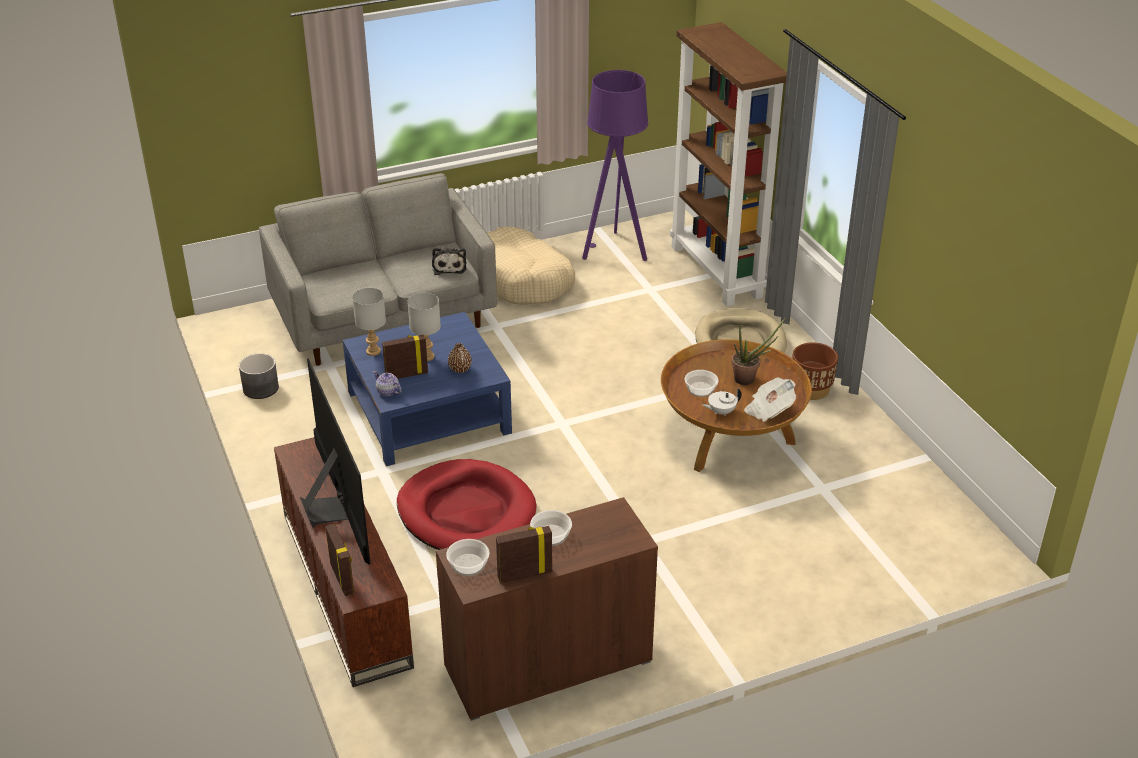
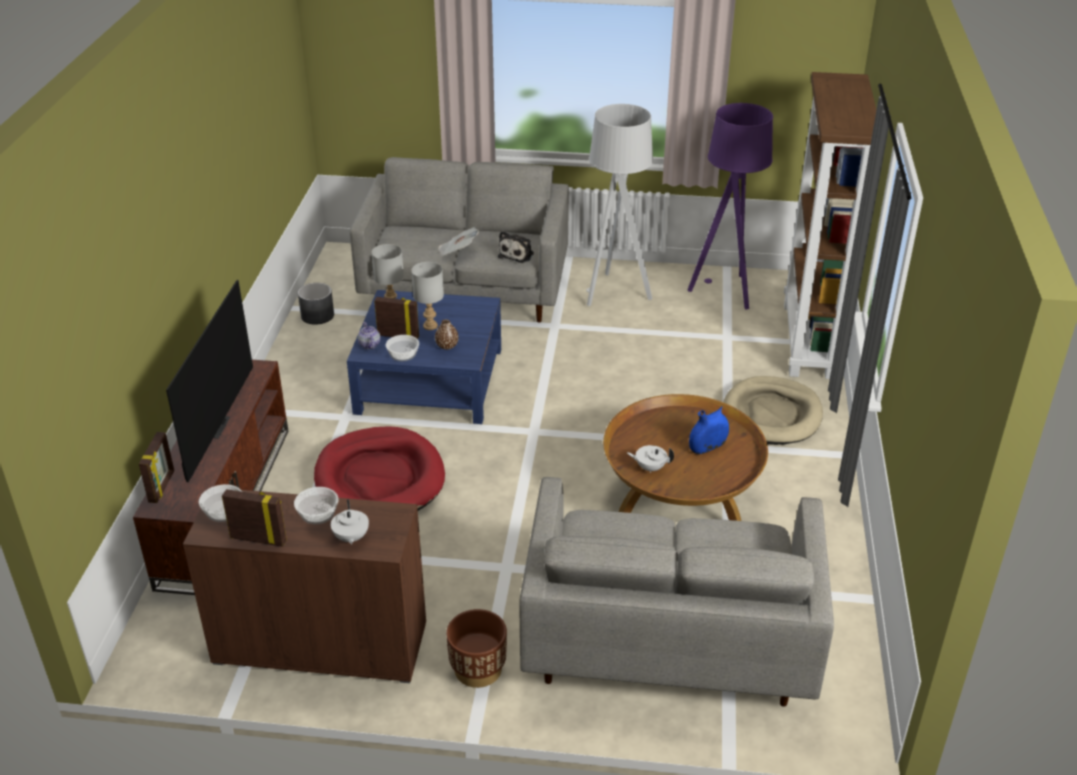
camera: 30 degrees right, 0 degrees up
(521, 280) = (615, 292): beige dog bed -> grey floor lamp
(599, 543) = (351, 538): none -> white teapot
(700, 389) = (650, 439): bowl -> bowl (403, 354)
(749, 379) = (708, 446): potted plant -> blue vase
(769, 410) = (700, 483): newspaper -> newspaper (457, 252)
(811, 389) = (804, 485): brown planter -> brown planter (478, 669)
(815, 547) = (667, 642): none -> grey sofa

